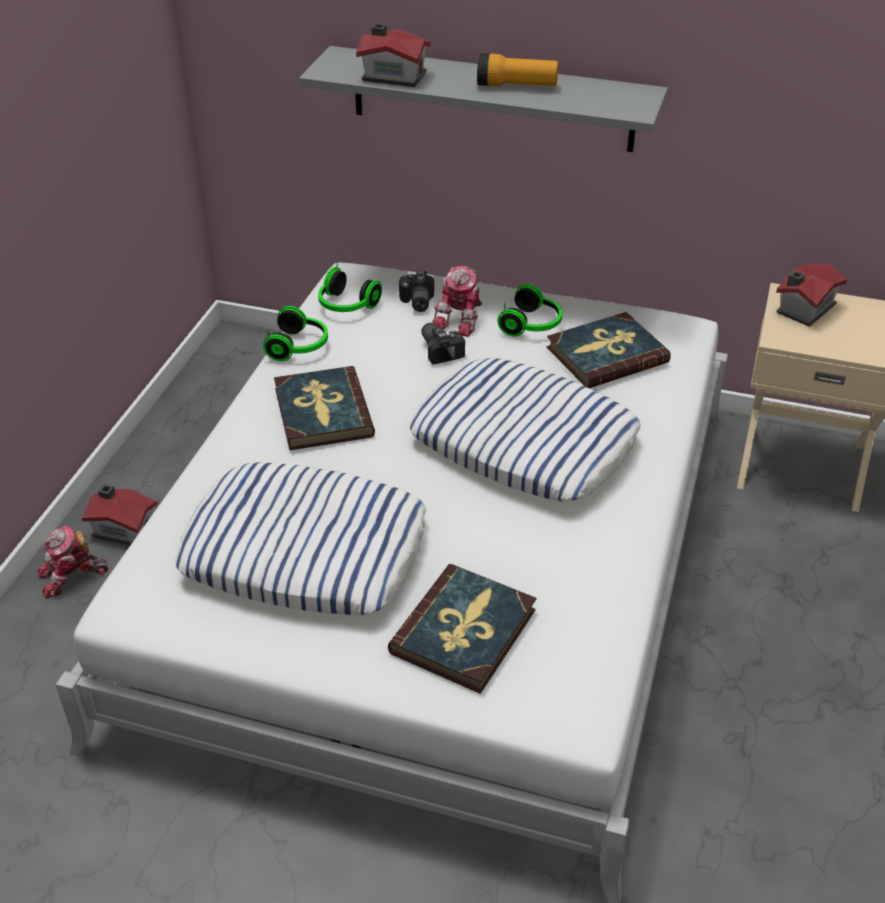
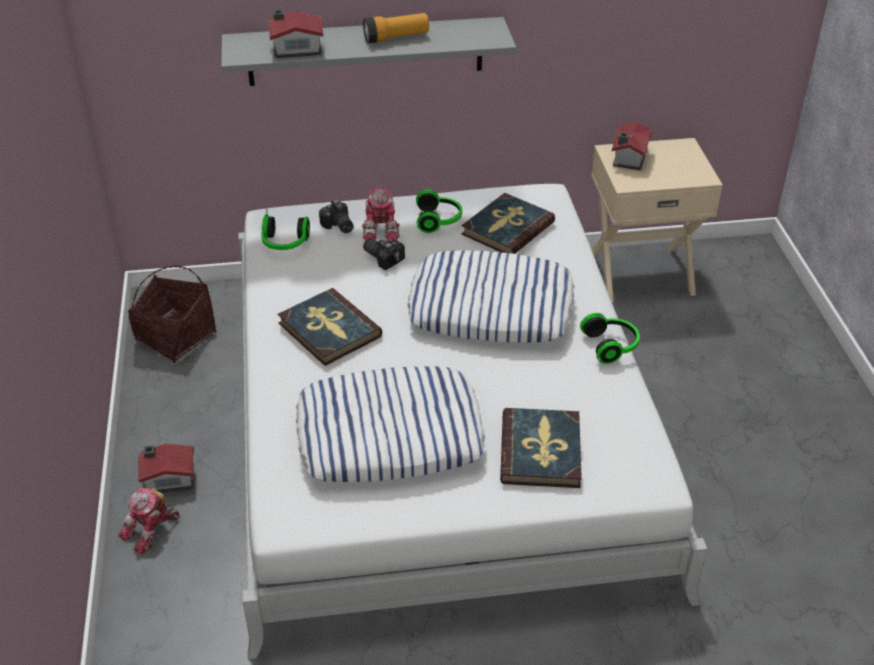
camera: 25 degrees left, 0 degrees up
(228, 383) = (175, 337): none -> basket
(299, 347) = (271, 285): headphones -> headphones (611, 346)

